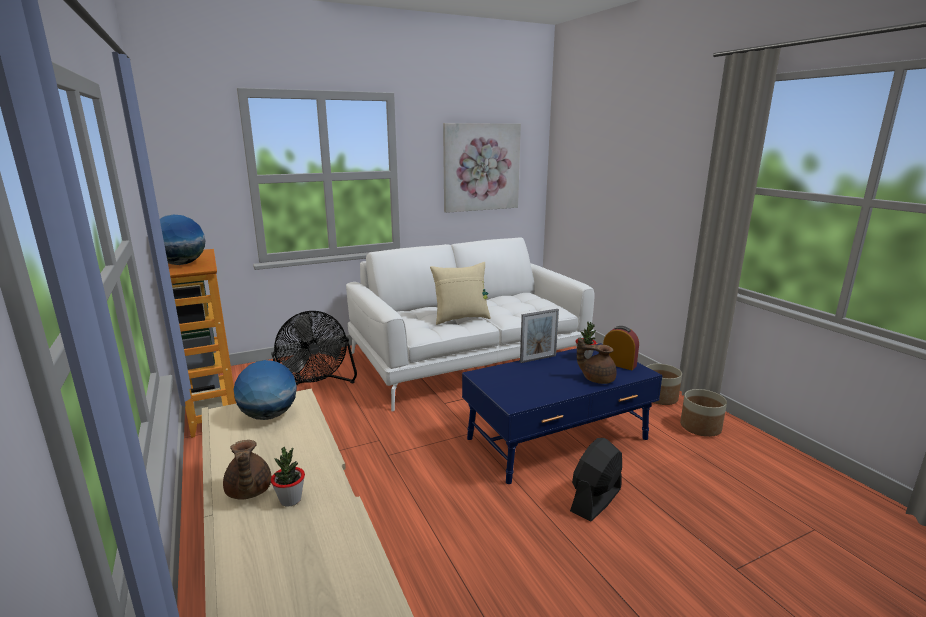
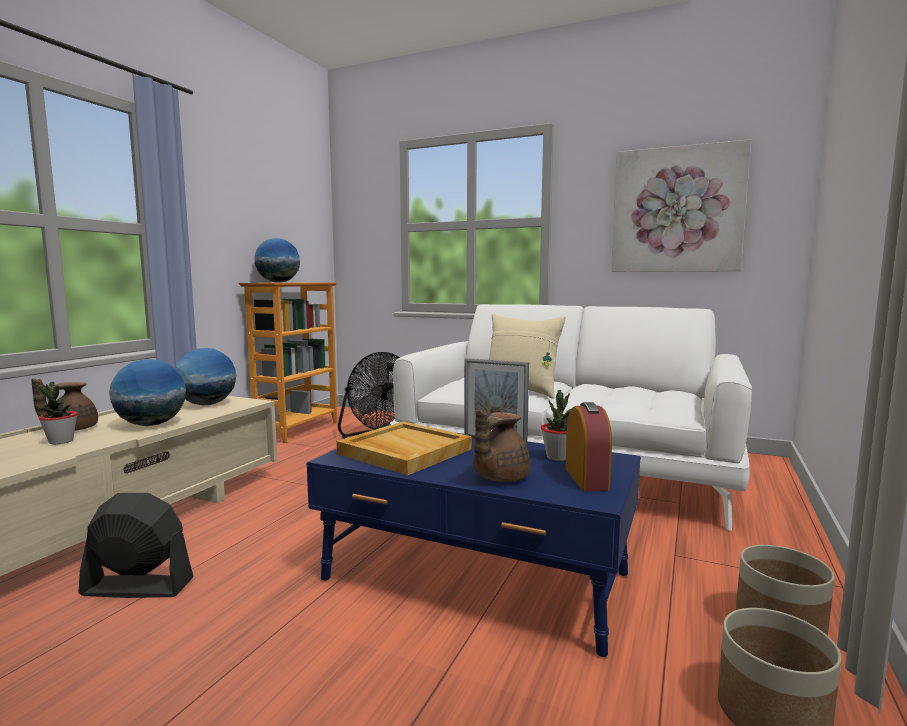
camera: 50 degrees right, 10 degrees down
(302, 450) = (151, 424): none -> globe
(527, 385) = (403, 451): none -> beige tray
(595, 500) = (353, 661): black fan -> black fan (137, 587)
(597, 379) = (498, 478): brown teapot -> brown teapot turned 120 degrees counterclockwise

